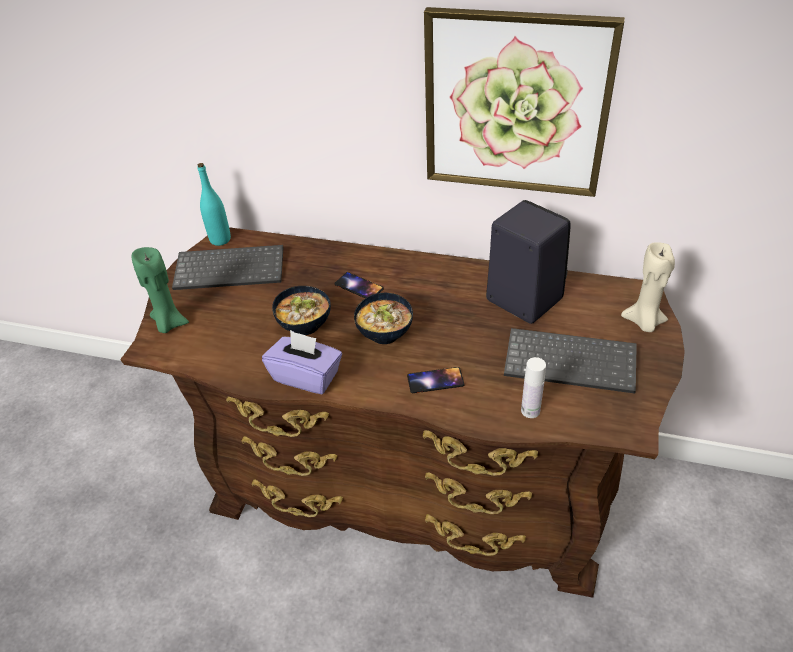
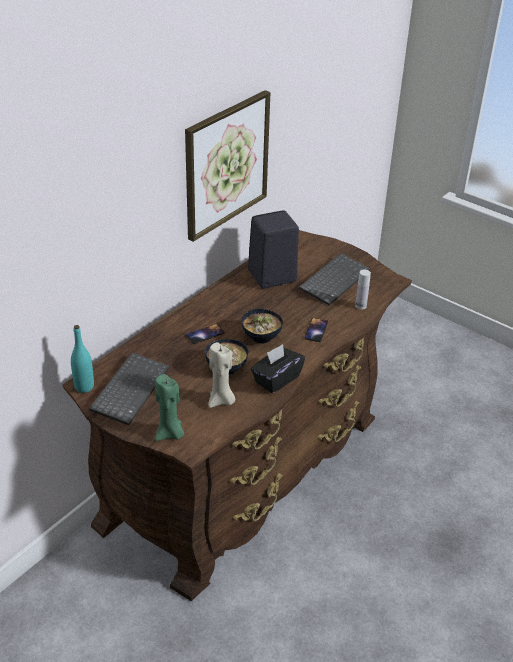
camera: 70 degrees left, 5 degrees down
(306, 376) = (276, 379): purple tissue box -> black tissue box
(644, 322) = (322, 246): beige candle -> beige candle (221, 401)

